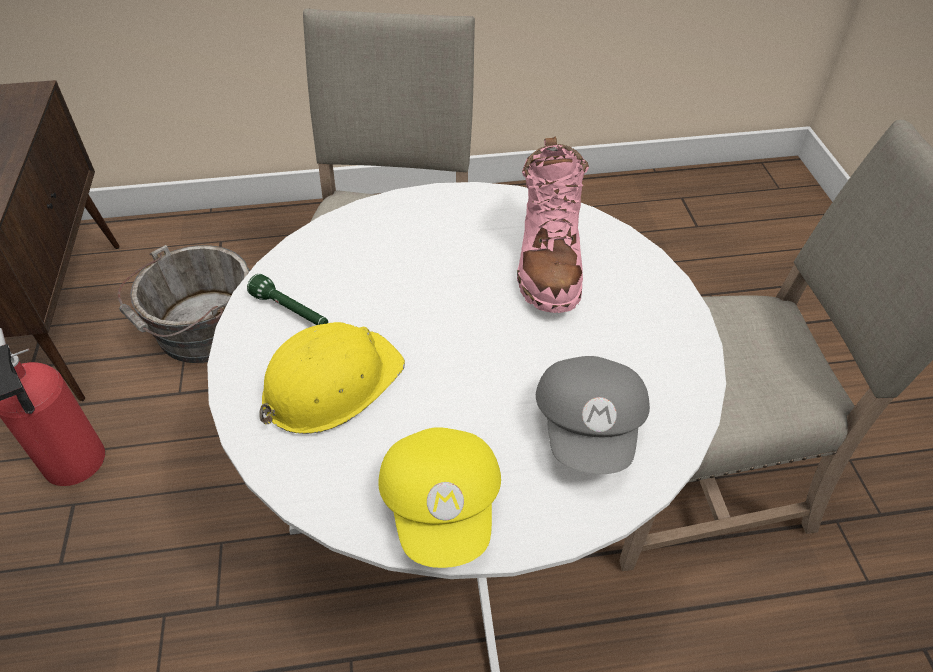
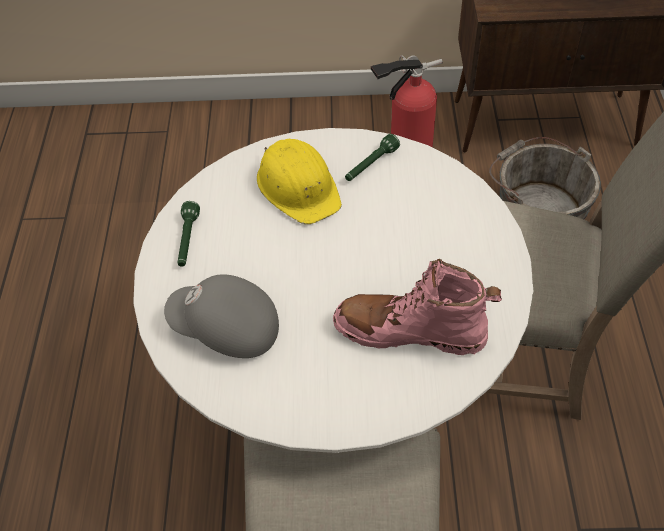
camera: 100 degrees right, 5 degrees up
(443, 506) = (187, 240): yellow cap -> green flashlight

